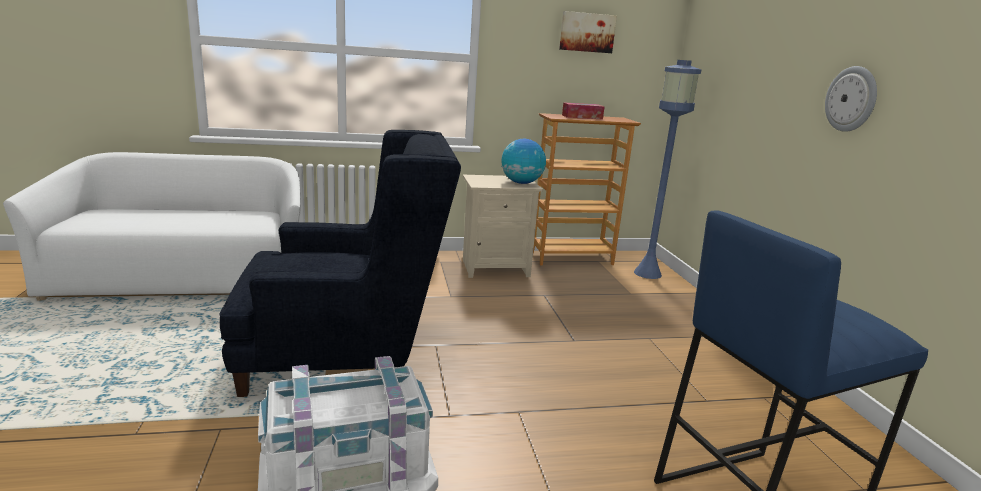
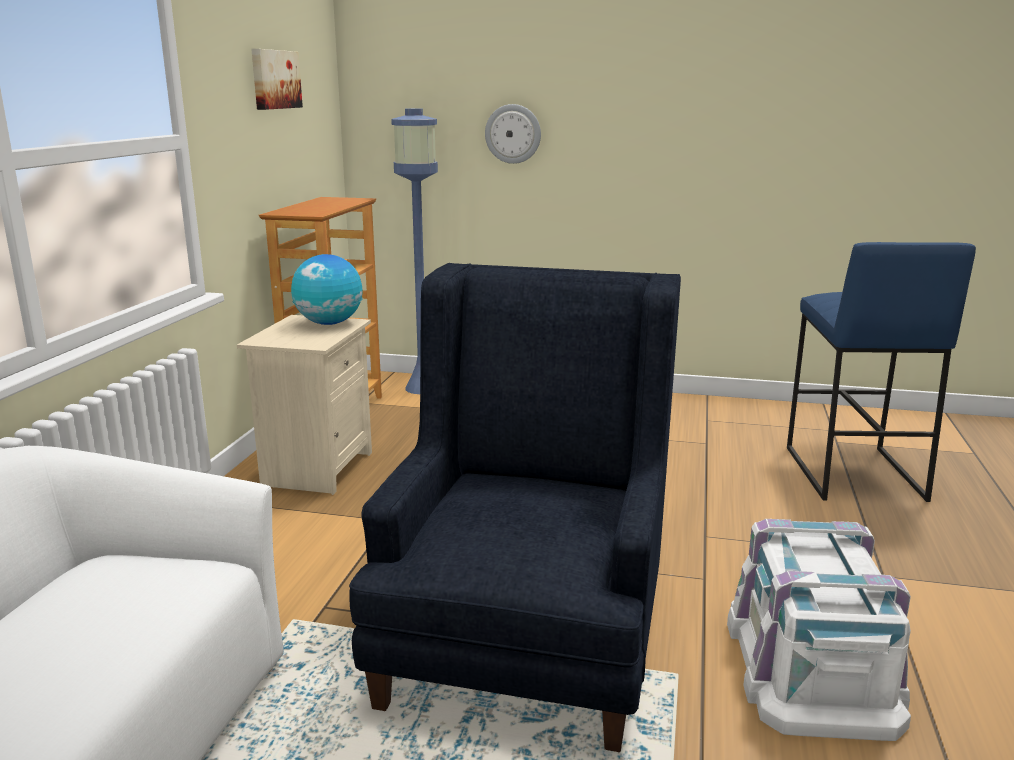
camera: 65 degrees left, 0 degrees up
(582, 117) = (314, 206): tissue box -> none
(851, 99) = (654, 134): wall clock -> wall clock (513, 134)

